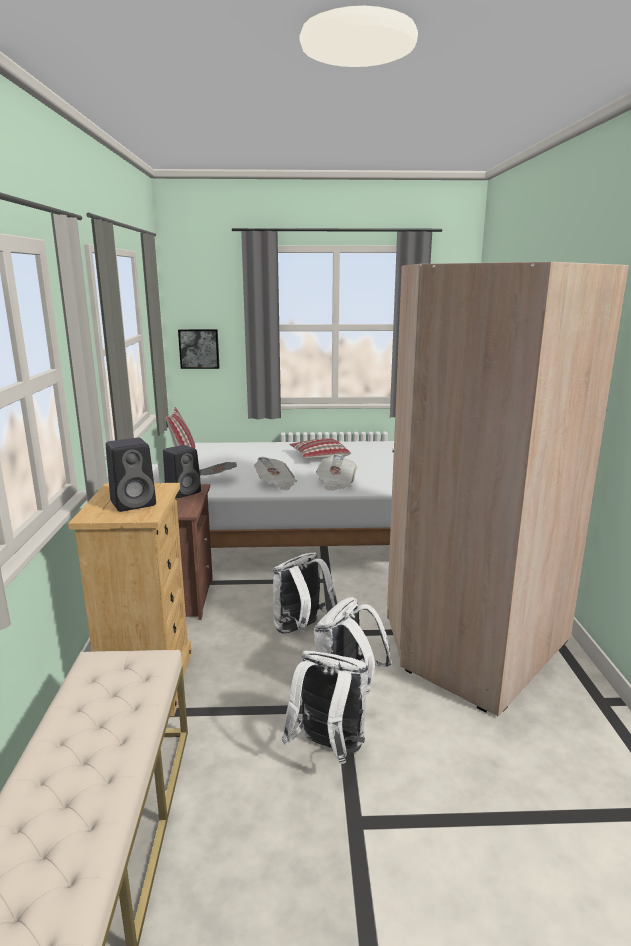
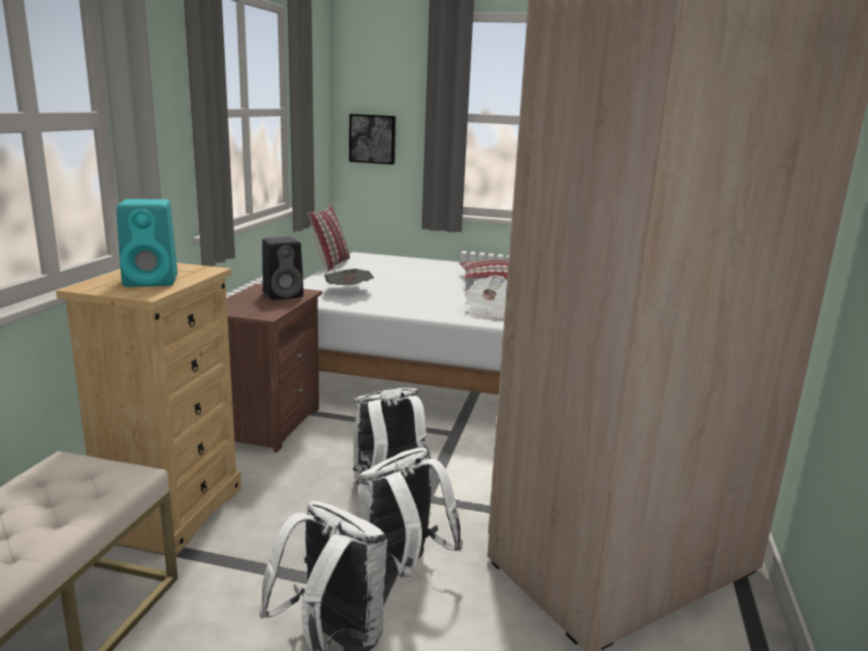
camera: 15 degrees right, 0 degrees up
(134, 503) = (153, 281): black speaker -> turquoise speaker
(276, 484) = (413, 304): newspaper -> none

